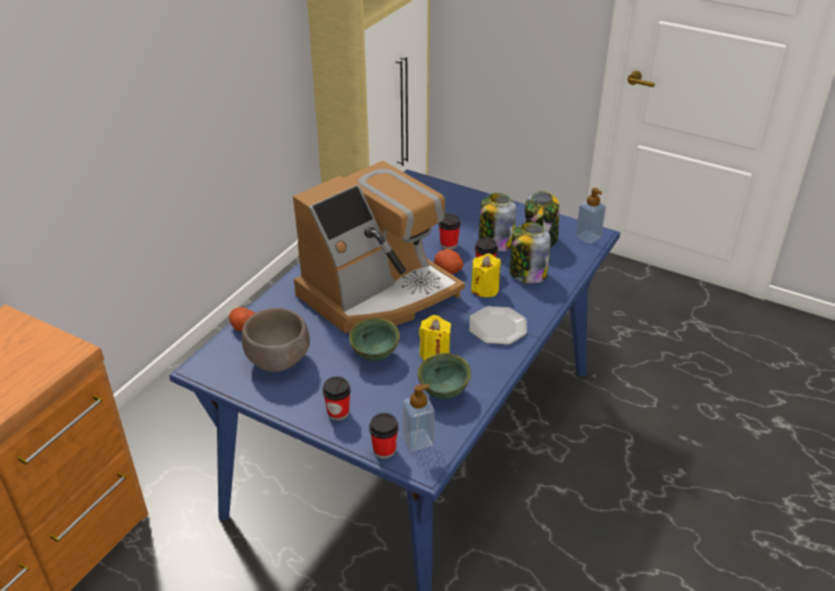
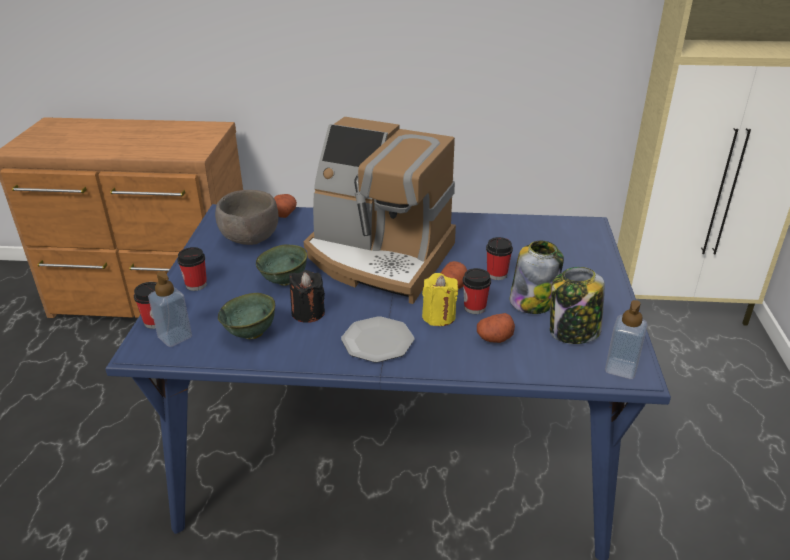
camera: 65 degrees right, 5 degrees down
(434, 353) = (308, 313): yellow candle -> black candle
(527, 273) = (494, 338): jar -> potato

